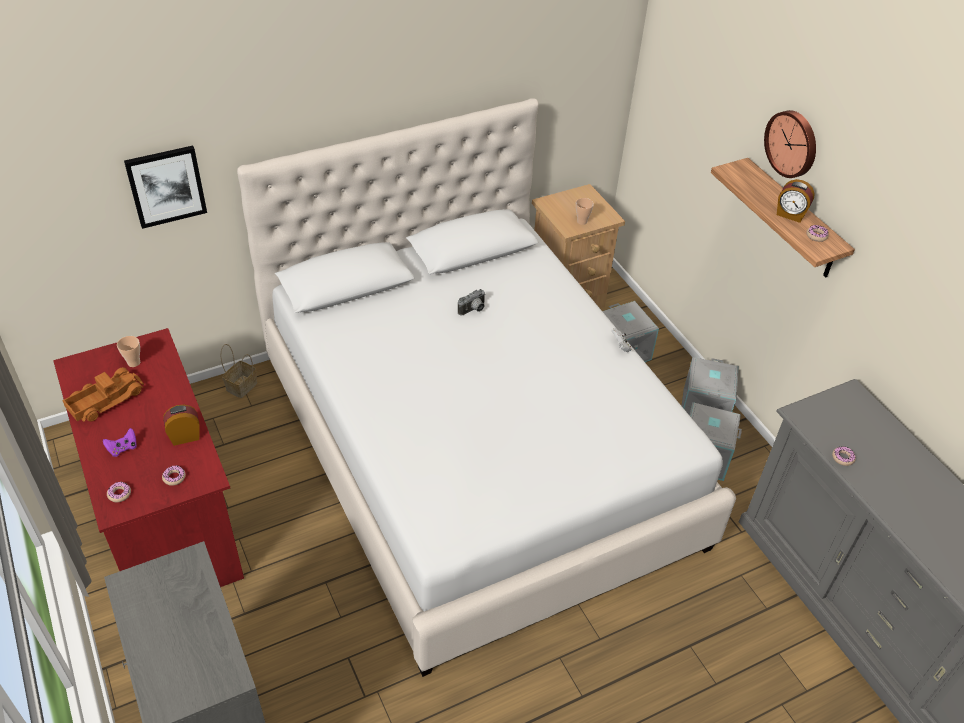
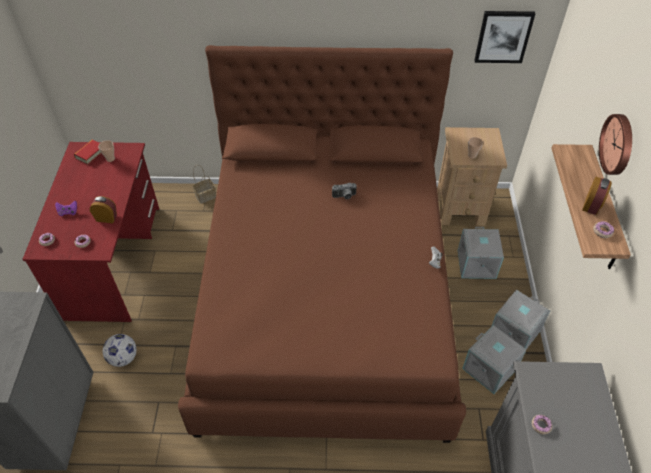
camera: 30 degrees right, 5 degrees up
(99, 366) = (90, 154): none -> book
(105, 400) = (79, 177): toy truck -> none
(166, 186) = (159, 47): picture -> picture (503, 36)
(264, 626) = (123, 358): none -> football
(476, 450) = (325, 297): white bed -> brown bed
(790, 215) = (592, 205): alarm clock -> alarm clock turned 120 degrees counterclockwise

